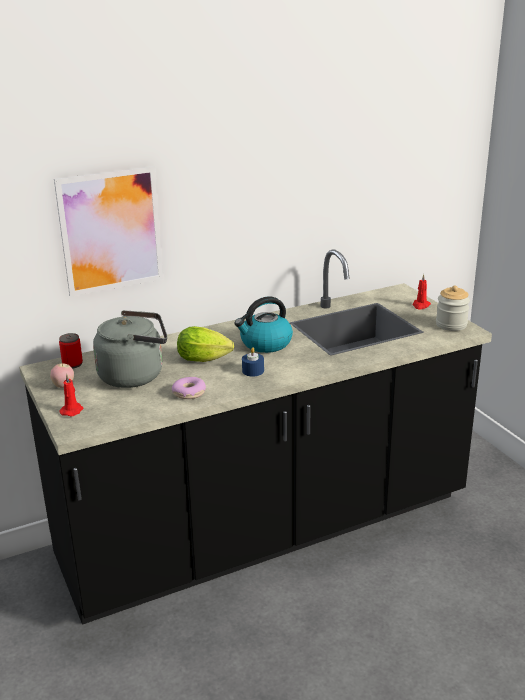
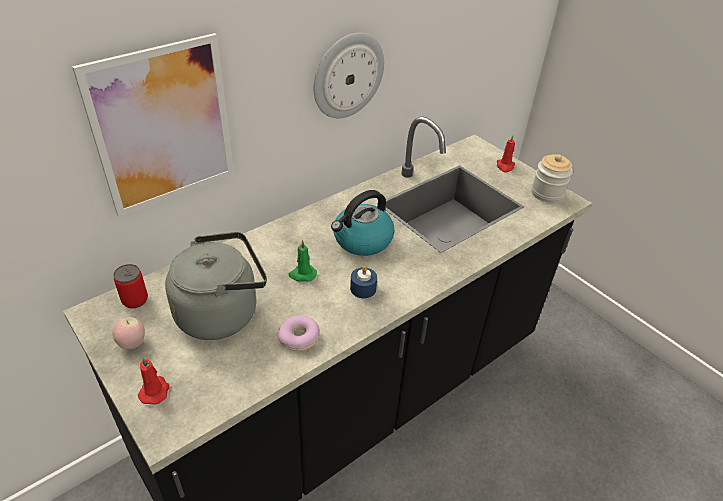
camera: 15 degrees left, 15 degrees up
(206, 360) = (302, 274): lettuce -> green candle
(265, 210) = (347, 75): none -> wall clock

